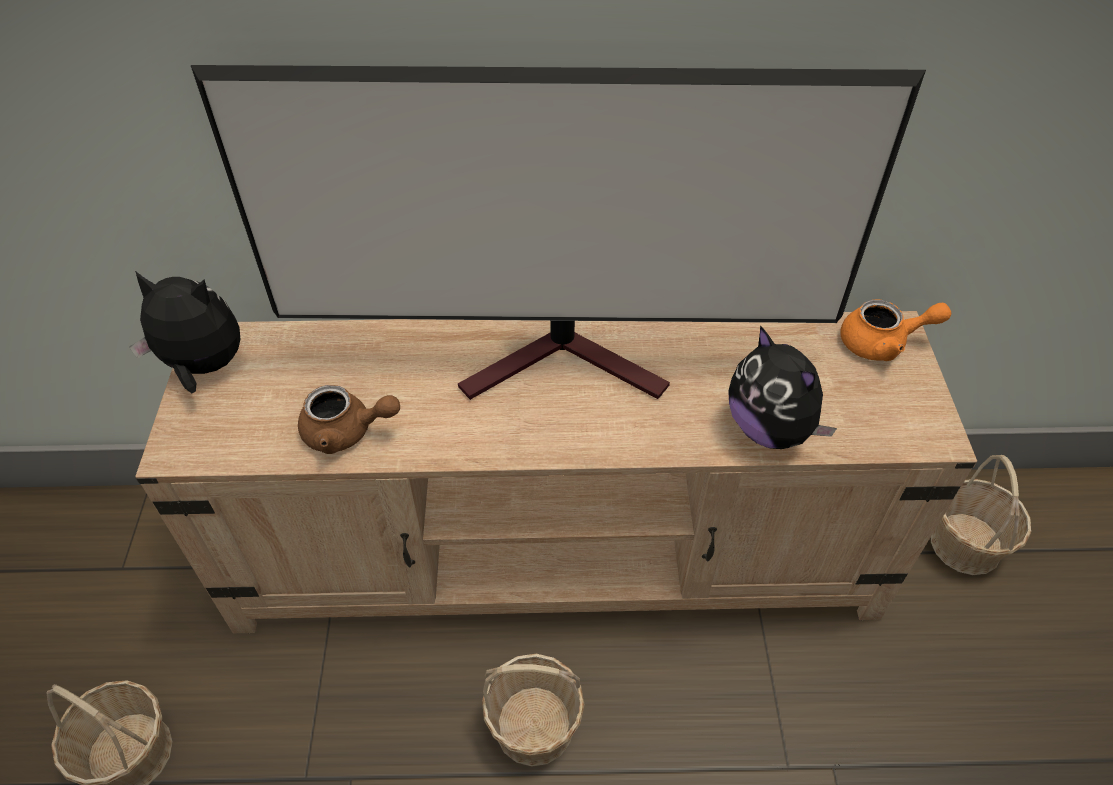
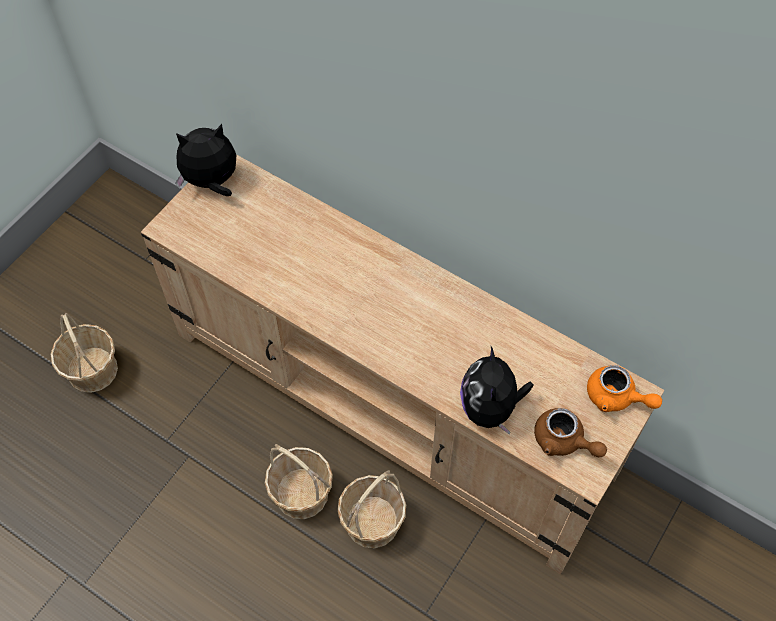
camera: 35 degrees right, 10 degrees up
(203, 367) = (211, 182): plush toy -> plush toy turned 60 degrees counterclockwise
(347, 432) = (257, 267): brown teapot -> brown teapot (563, 441)
(569, 363) = (410, 296): television -> none
(965, 545) = (665, 569): basket -> basket (371, 522)

